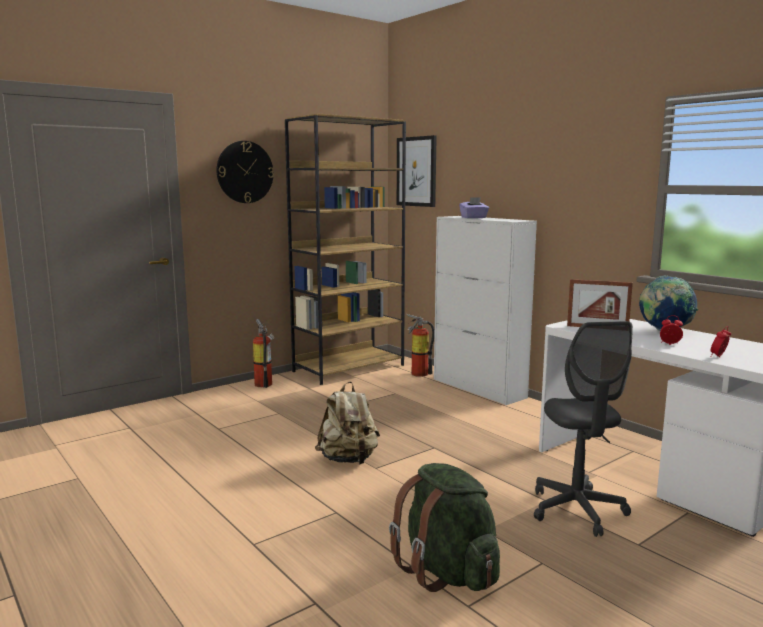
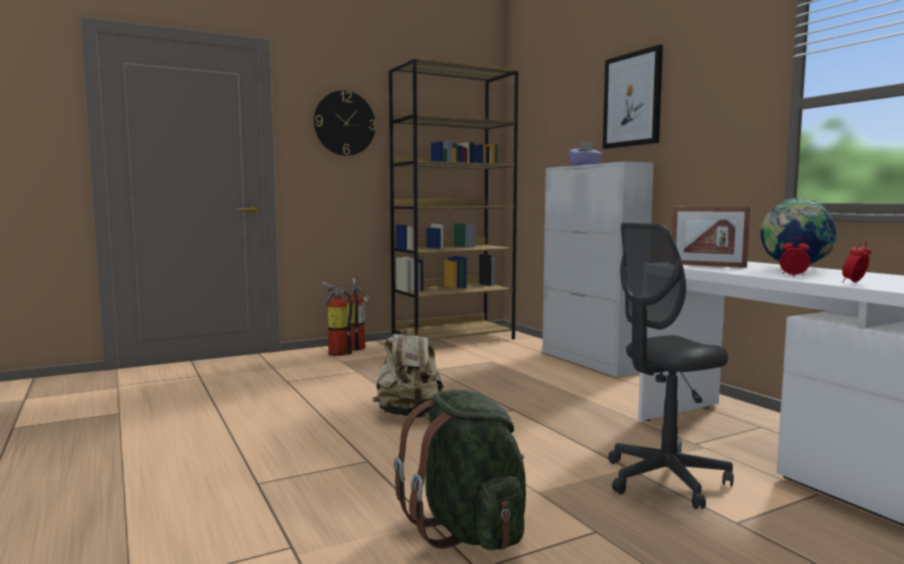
camera: 10 degrees right, 5 degrees down
(416, 171) = (532, 127): picture -> picture (632, 100)
(417, 373) = (526, 346): fire extinguisher -> fire extinguisher (337, 353)
(577, 510) = (665, 480): grey office chair -> grey office chair turned 60 degrees clockwise

